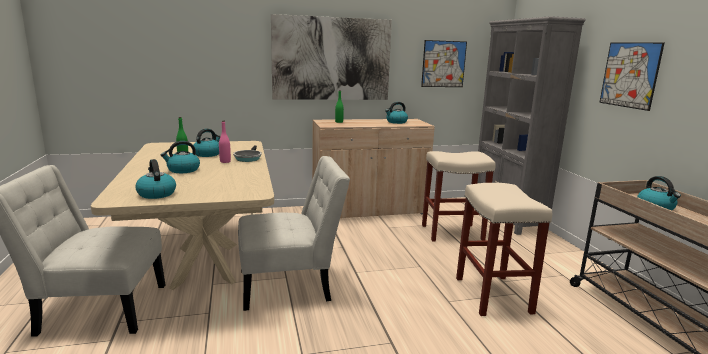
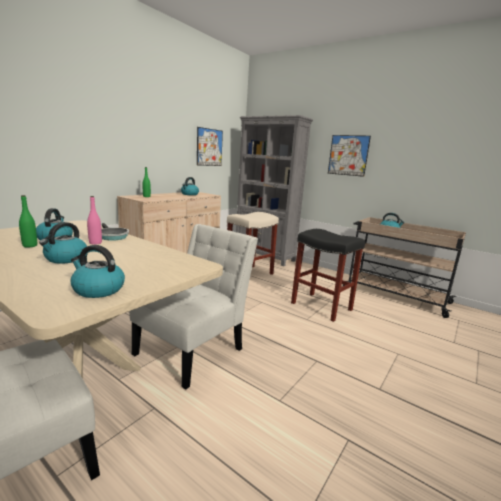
camera: 40 degrees left, 0 degrees up
(331, 59) = (129, 137): picture -> none
(494, 295) = (322, 306): beige stool -> black stool

